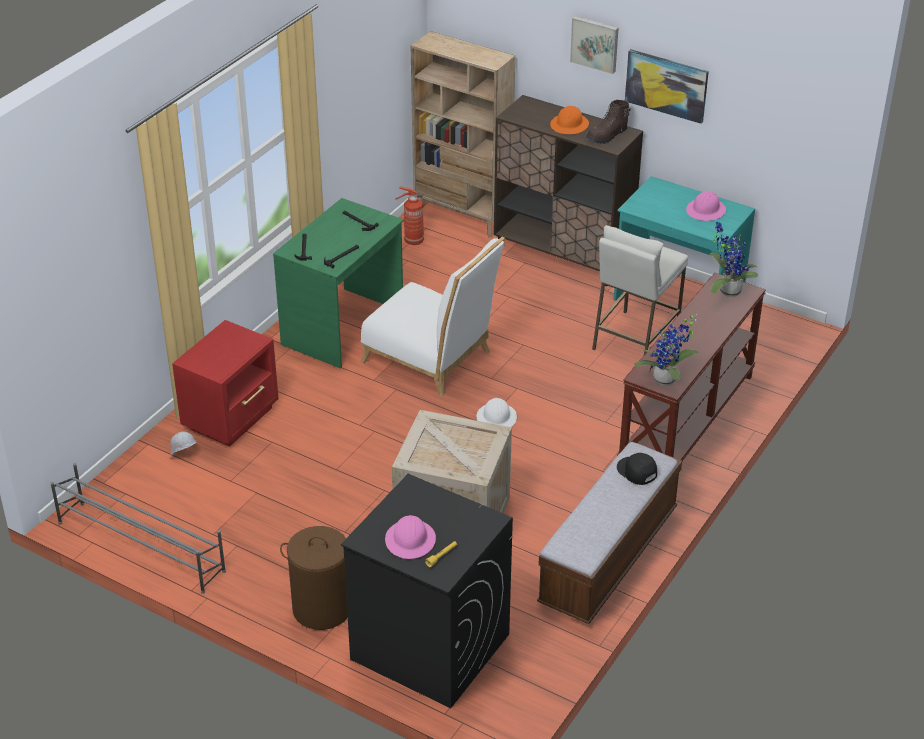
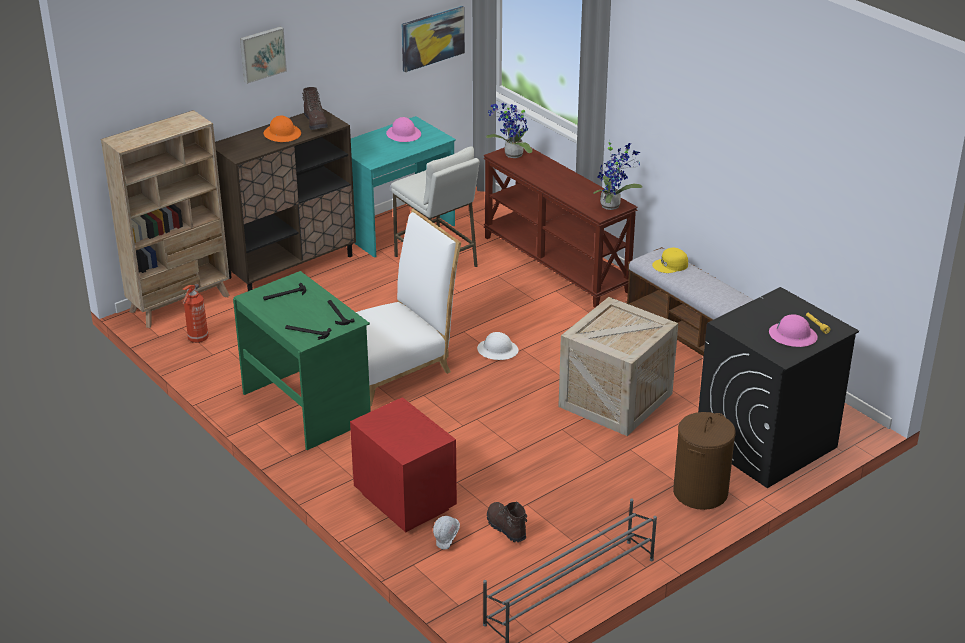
camera: 70 degrees left, 5 degrees down
(216, 487) = (505, 528): none -> brown boot
(636, 471) = (670, 265): black cap -> yellow cap
(666, 85) = (328, 55): picture -> picture (432, 38)

